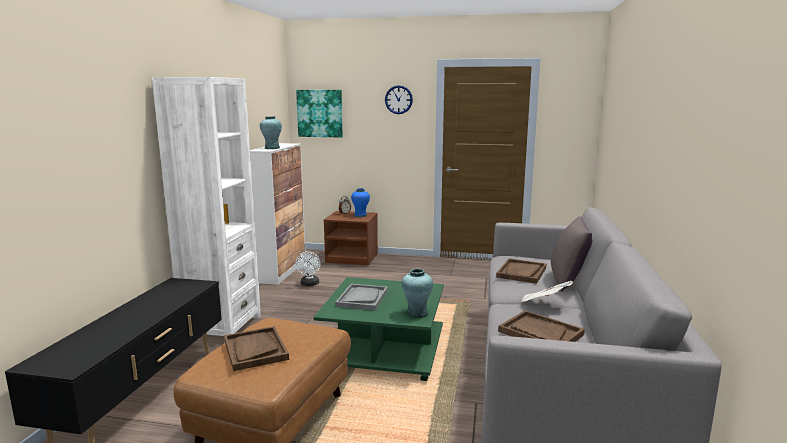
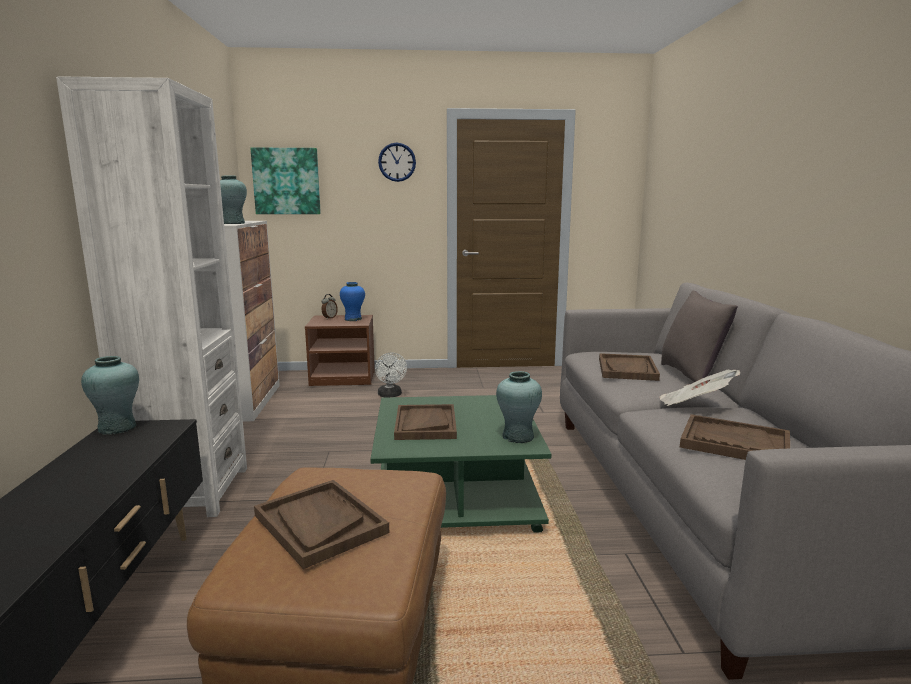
camera: 15 degrees left, 0 degrees up
(174, 282) = (117, 428): none -> turquoise vase
(309, 284) = (300, 416): white fan -> white fan (390, 395)
(362, 298) = (425, 424): grey tray -> brown tray

